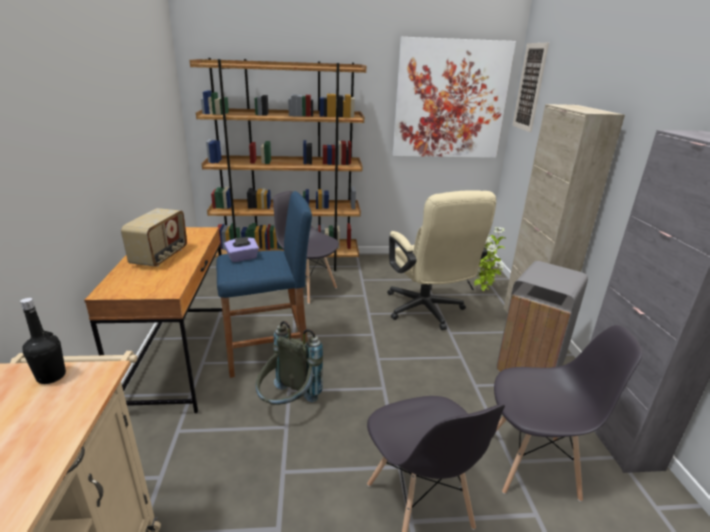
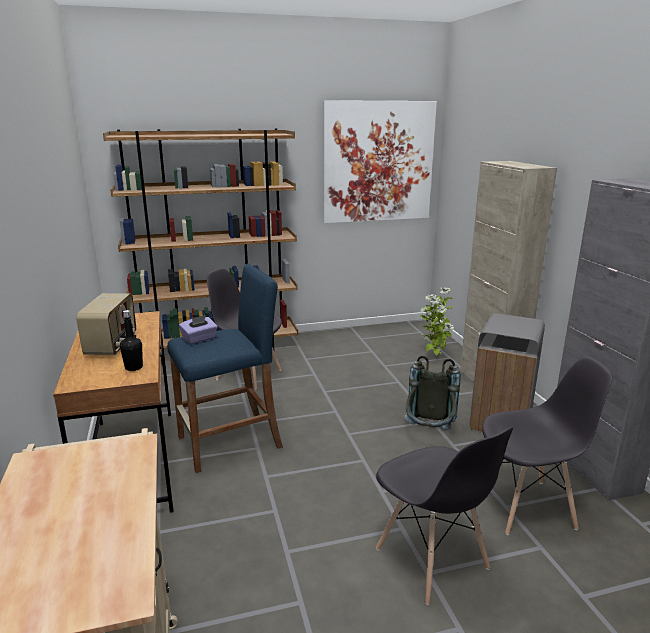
camera: 10 degrees left, 5 degrees down
(51, 376) = (87, 455): black bottle -> black bottle (134, 367)
(288, 405) = (269, 490): grey backpack -> grey backpack (428, 434)
(427, 312) = (385, 383): beige office chair -> none
(529, 87) = (456, 145): picture -> none

